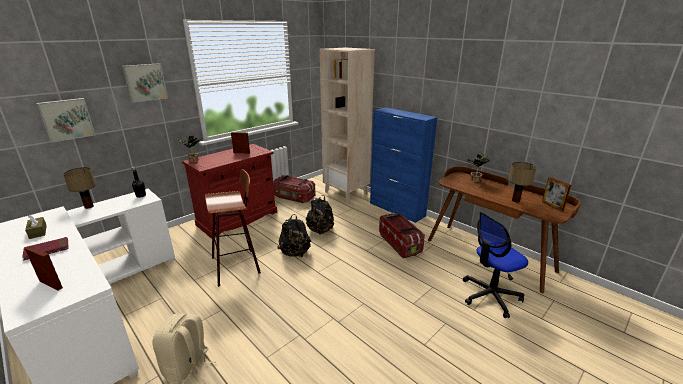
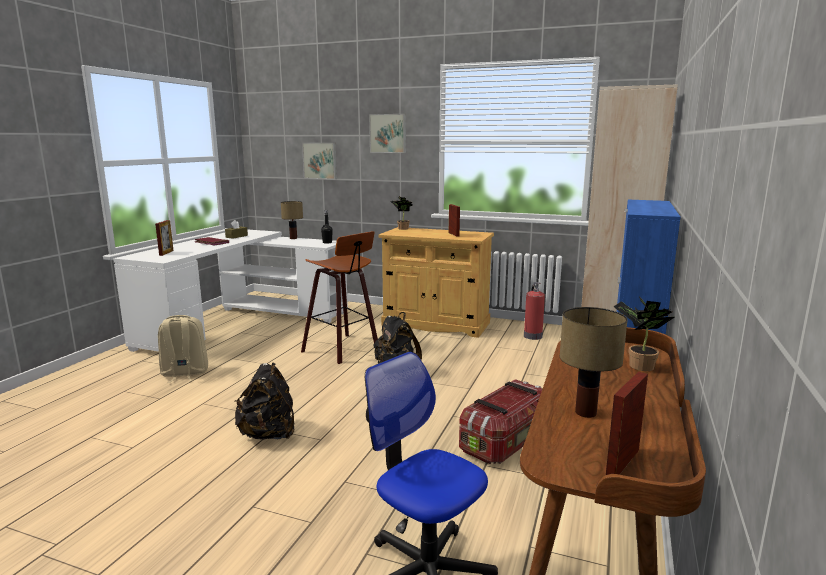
camera: 65 degrees right, 10 degrees down
(238, 218) = (435, 324): red cabinet -> beige cabinet
(293, 197) = (532, 336): storage box -> fire extinguisher
(320, 230) = (468, 372): black backpack -> black backpack (268, 434)

